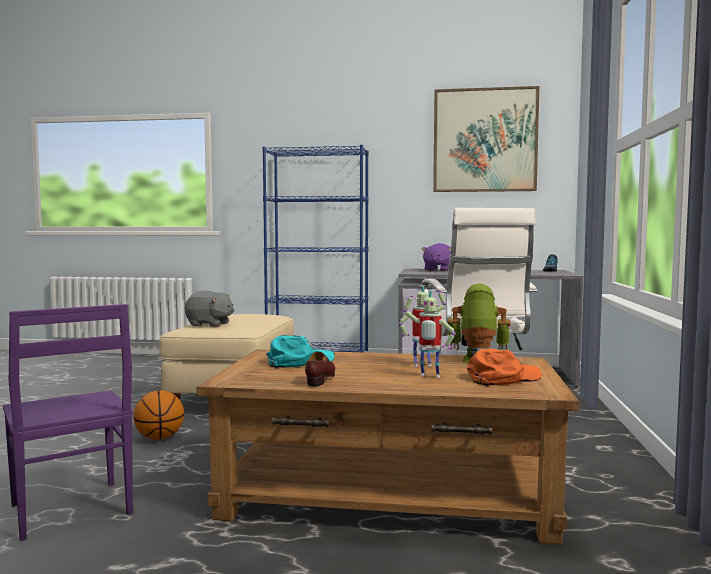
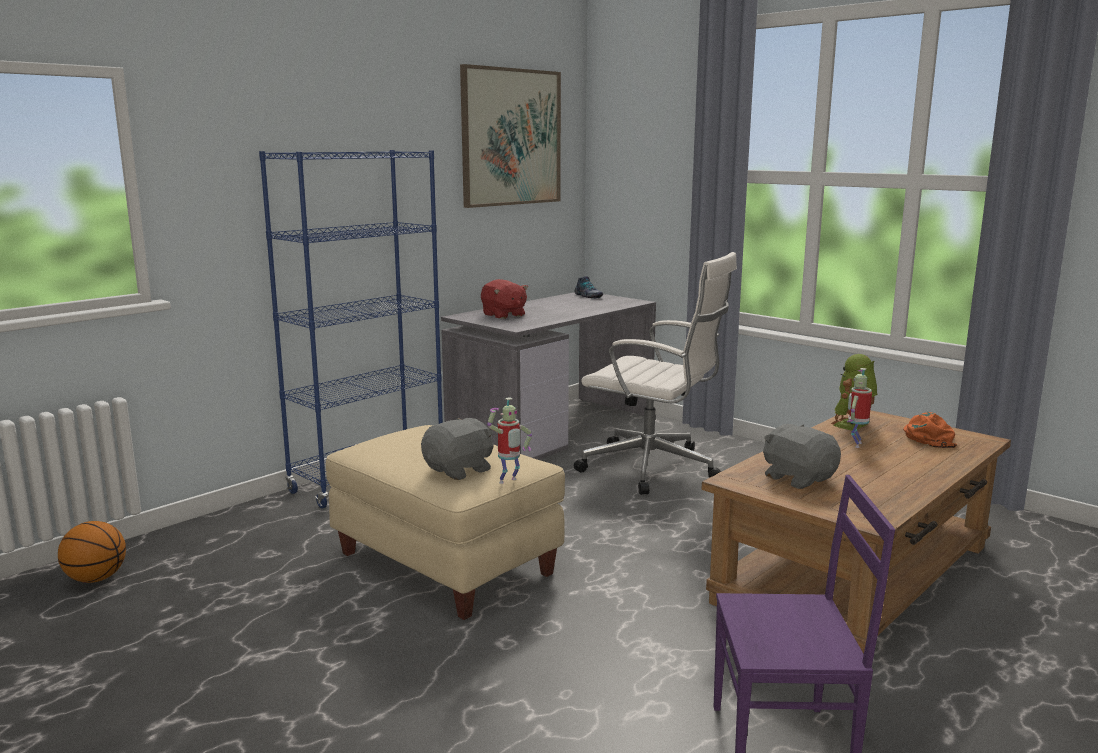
camera: 55 degrees left, 10 degrees up
(160, 438) = (568, 647): basketball -> basketball (96, 578)
(299, 362) = (798, 478): turquoise cap -> grey plush toy
(321, 378) = (886, 486): brown shoe -> none
(429, 377) = (906, 454): toy robot -> toy robot (509, 482)
(438, 270) = (503, 315): purple plush toy -> red plush toy

